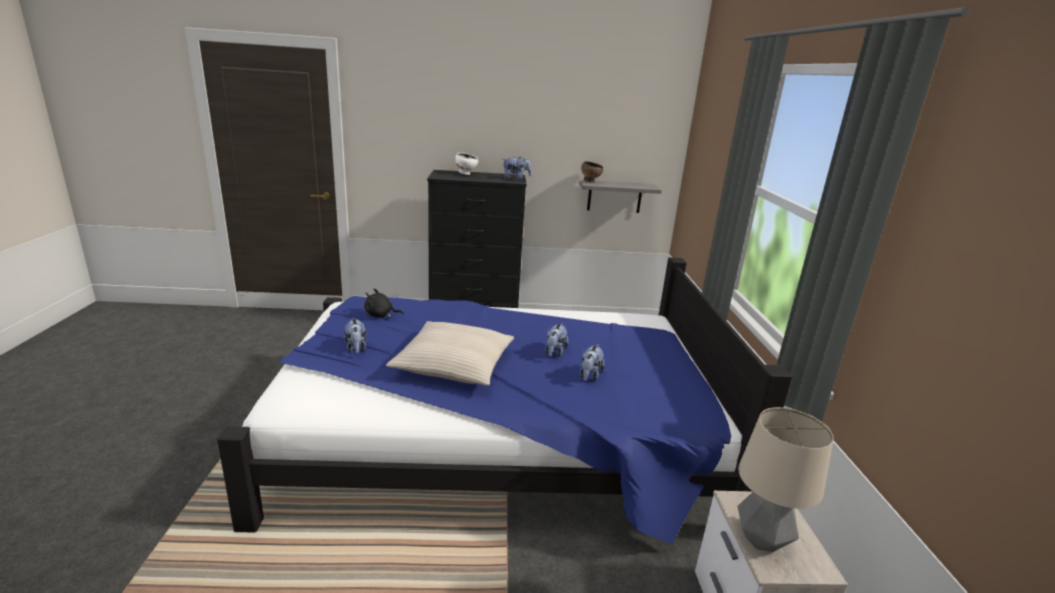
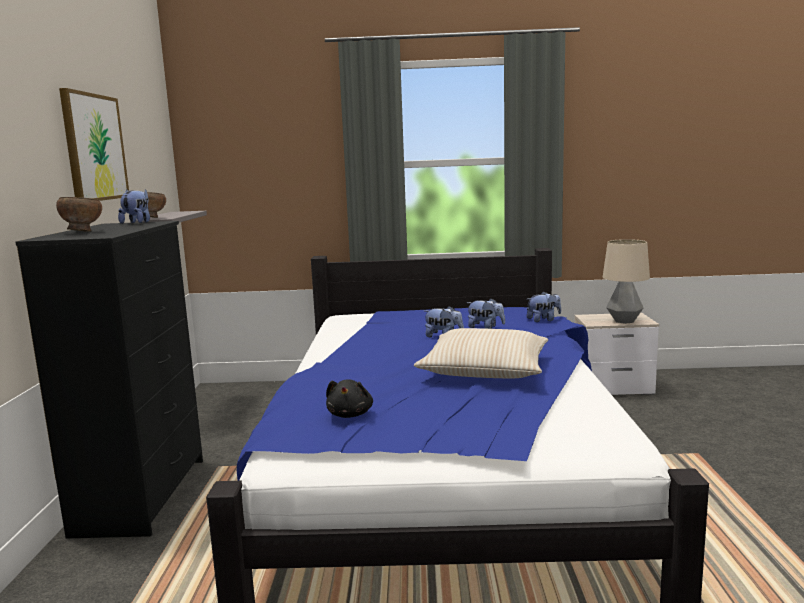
camera: 85 degrees left, 10 degrees down
(356, 348) = (464, 417): plush toy -> plush toy (543, 320)
(466, 174) = (82, 232): white bowl -> brown bowl
(545, 126) = (94, 147): none -> picture

